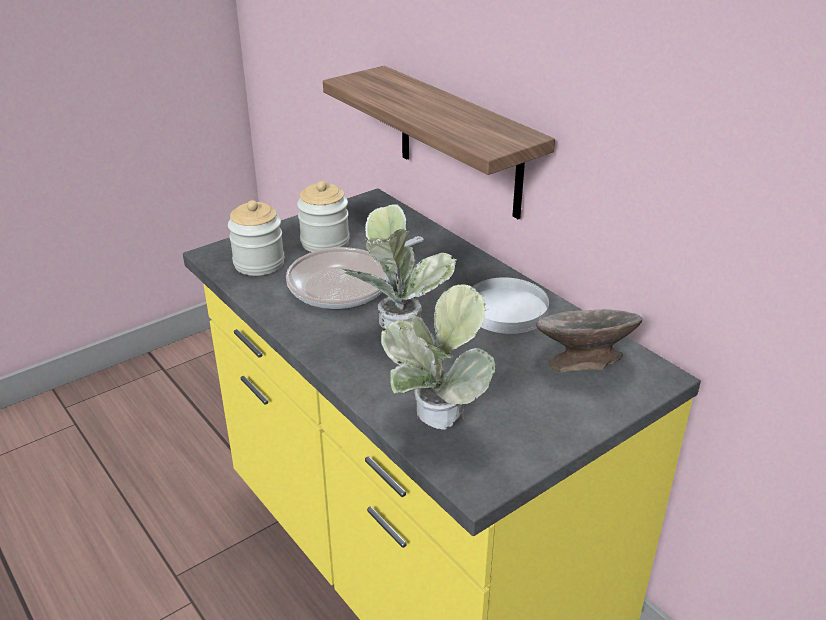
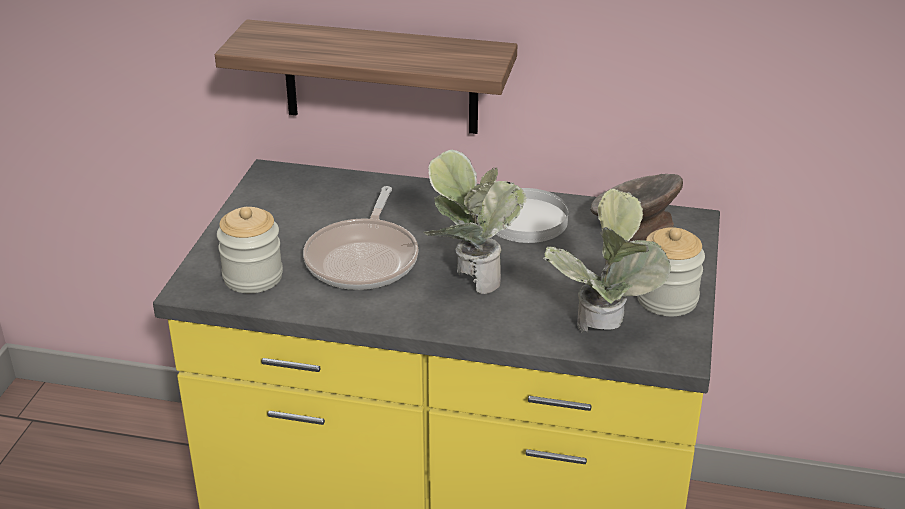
camera: 40 degrees left, 0 degrees up
(325, 242) = (286, 230): jar -> jar (667, 299)

